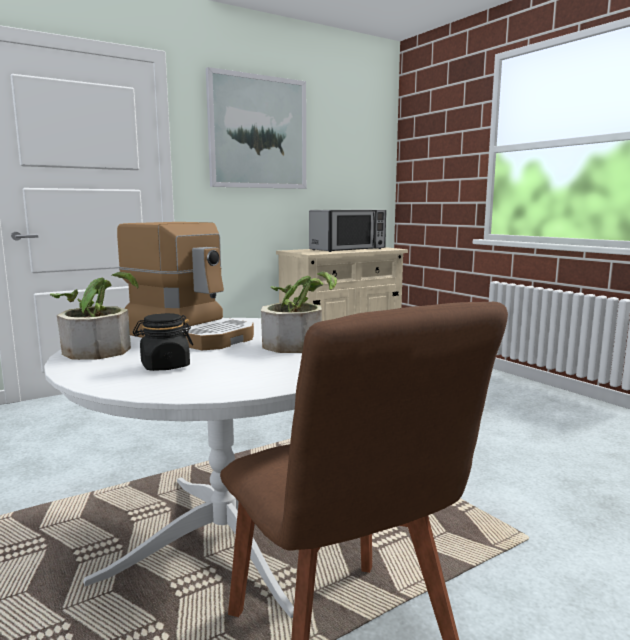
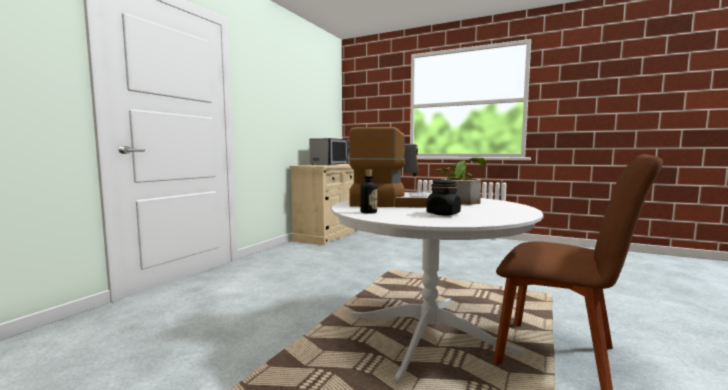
camera: 30 degrees left, 5 degrees down
(99, 348) = (368, 212): potted plant -> bottle
(258, 132) = (278, 84): picture -> none

